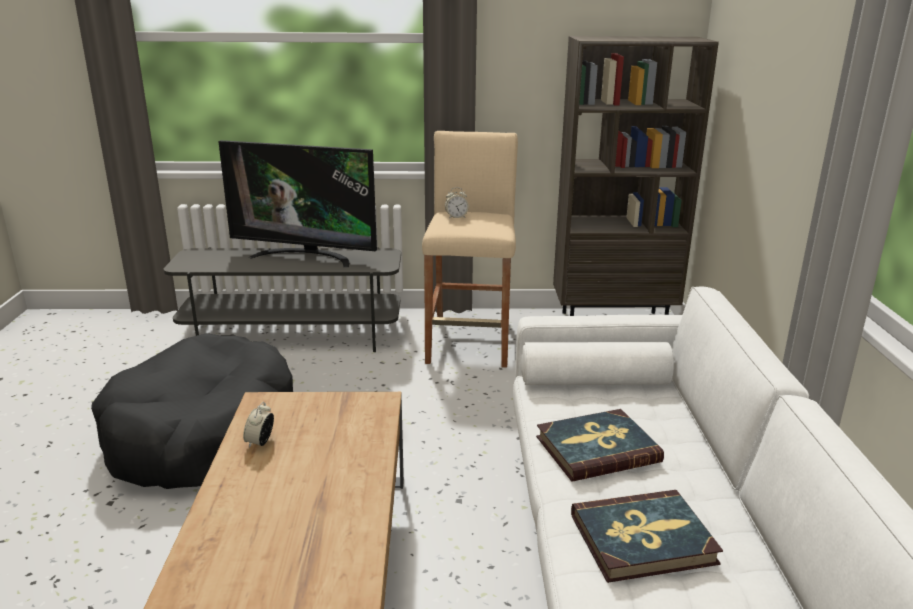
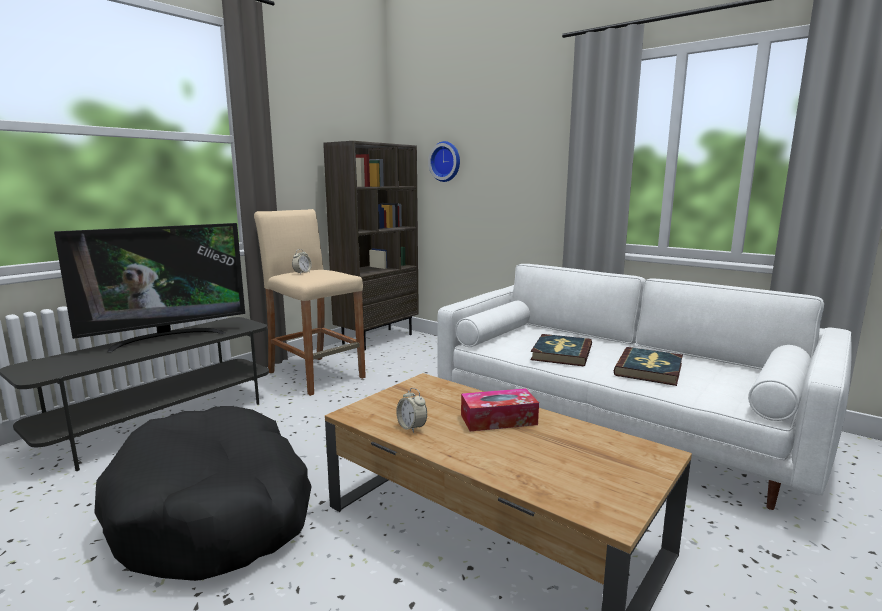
camera: 50 degrees left, 10 degrees down
(327, 481) = (498, 420): none -> tissue box
(744, 76) = (446, 161): none -> wall clock

